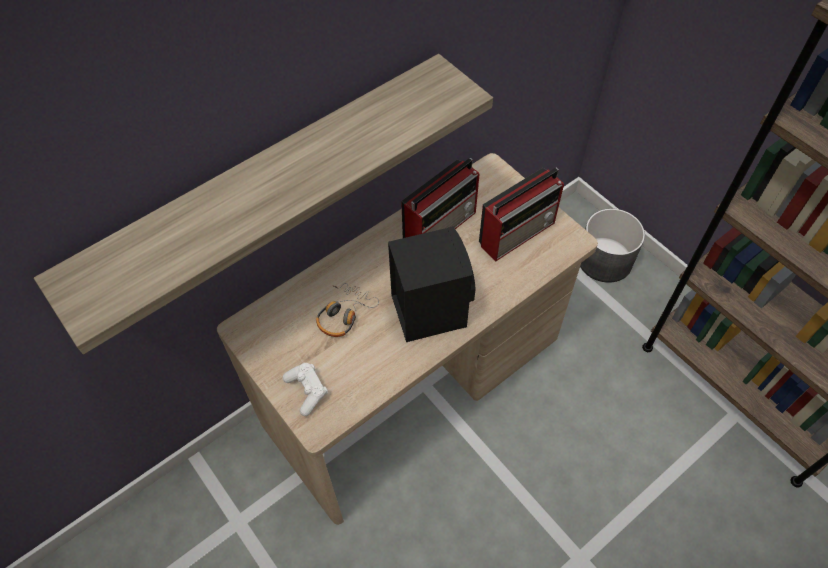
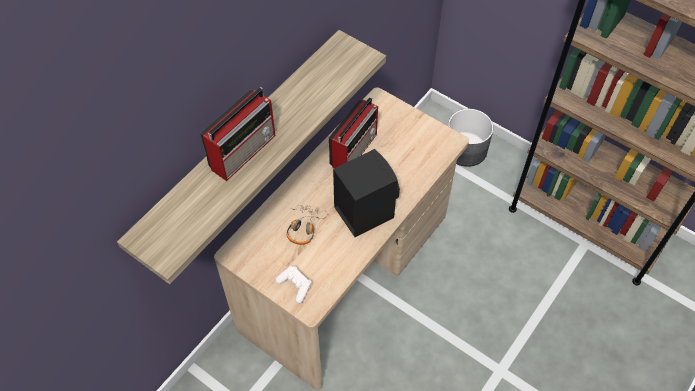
camera: 15 degrees left, 0 degrees up
(518, 232) = (411, 143): radio -> radio (244, 150)

